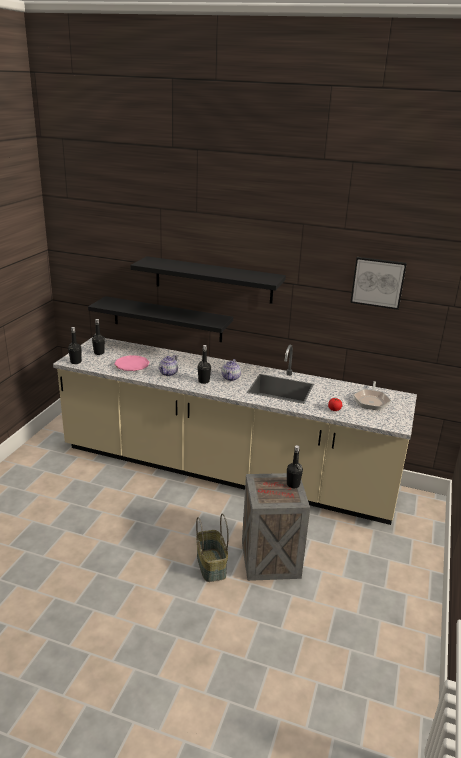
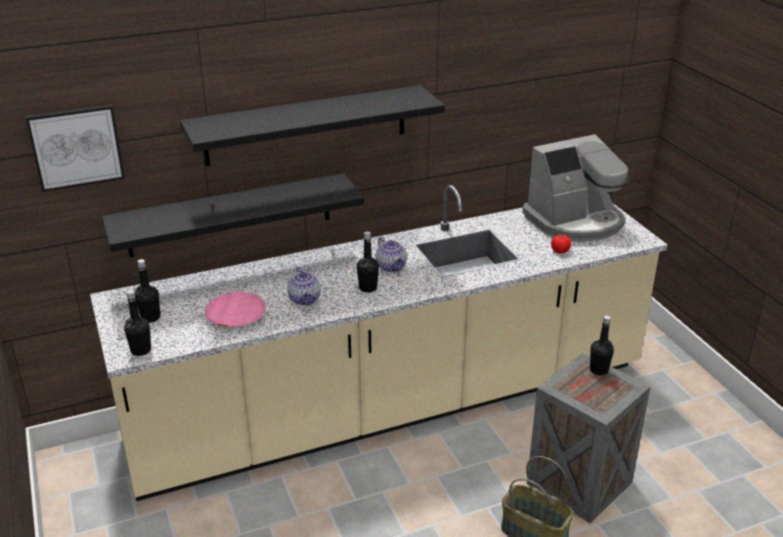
camera: 40 degrees left, 5 degrees up
(371, 401) = (575, 221): frying pan -> coffee machine
(378, 282) = (544, 60): picture -> picture (76, 147)

